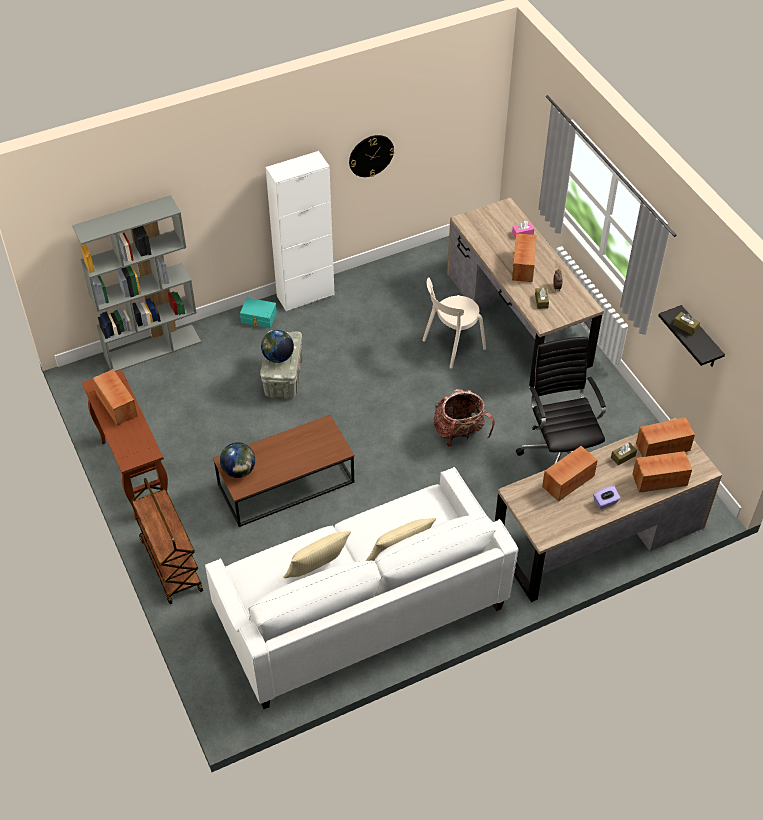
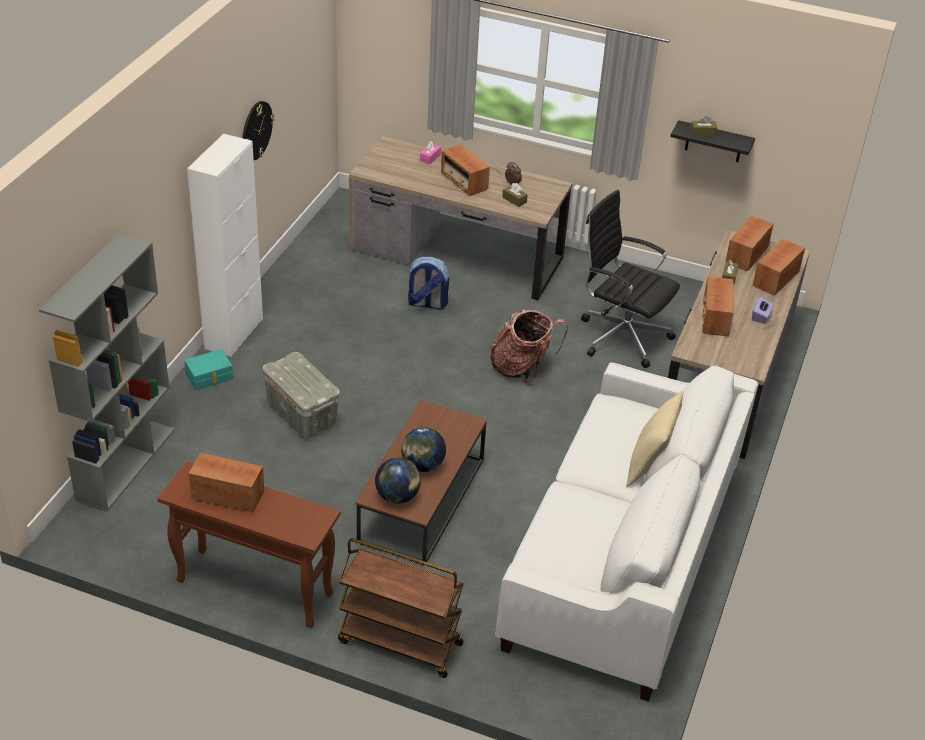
camera: 45 degrees left, 10 degrees down
(278, 357) = (302, 383): globe -> globe (422, 466)
(318, 571) = (600, 521): beige pillow -> none
(451, 346) = (426, 304): beige chair -> backpack

